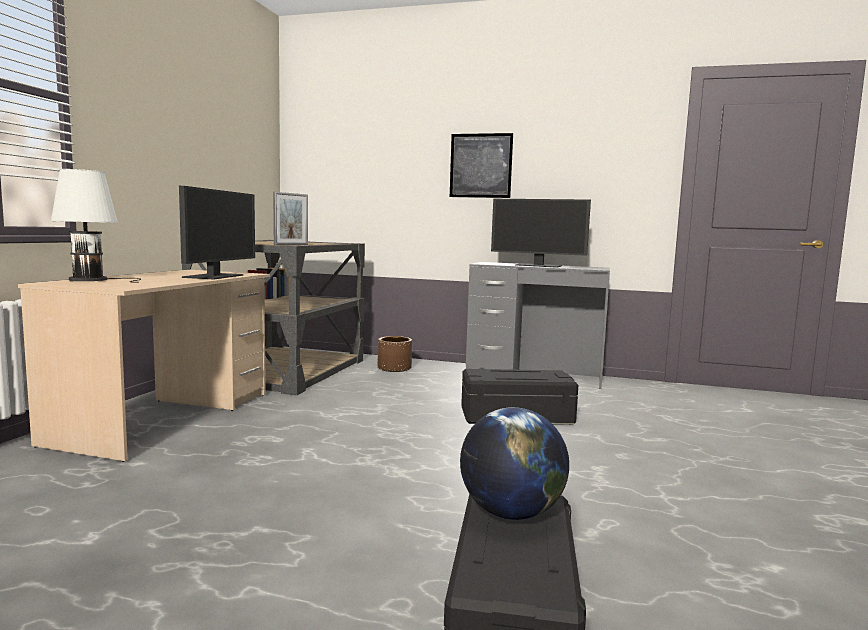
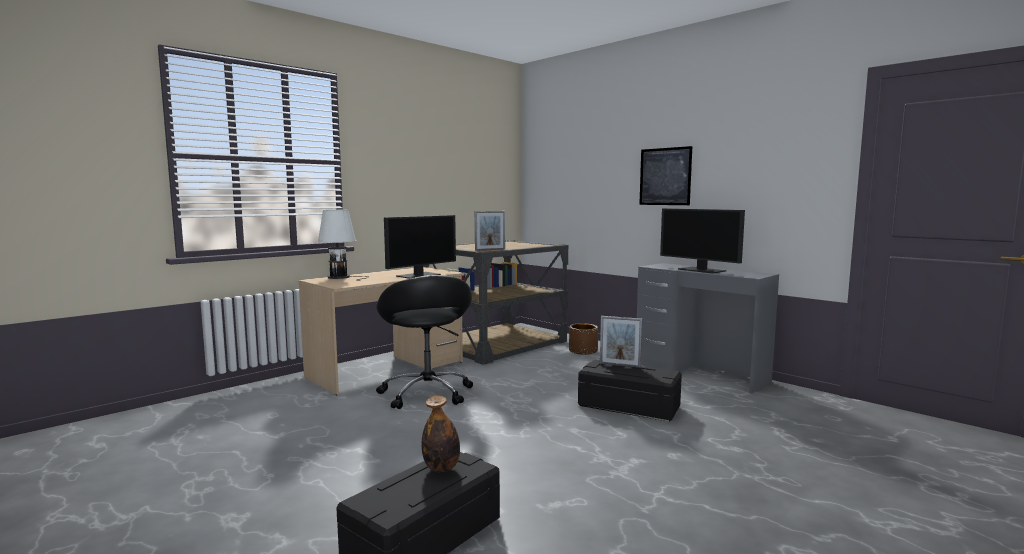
camera: 30 degrees right, 0 degrees up
(268, 440) = (427, 394): none -> black office chair
(502, 371) = (619, 365): none -> picture frame
(511, 513) = (441, 468): globe -> bottle

